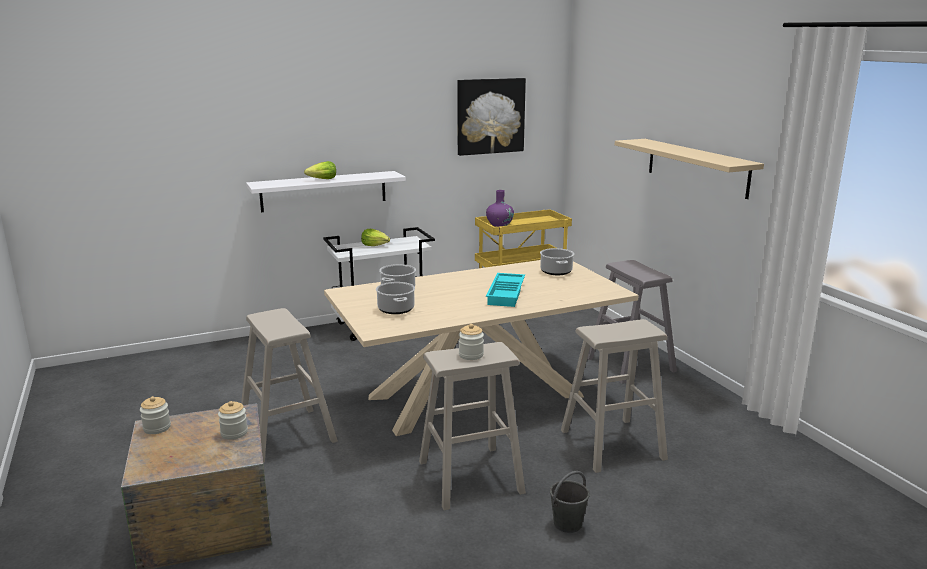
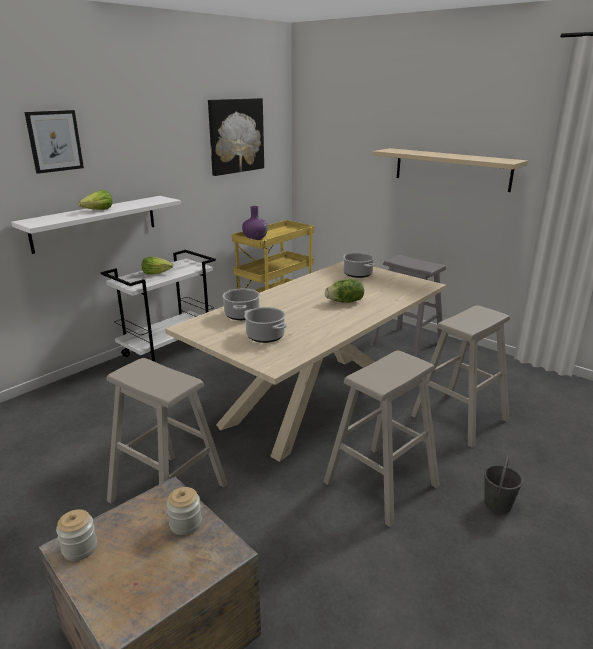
camera: 25 degrees left, 5 degrees up
(293, 115) = (54, 141): none -> picture
(471, 355) = (390, 370): jar -> none
(507, 294) = (345, 302): turquoise tray -> lettuce

